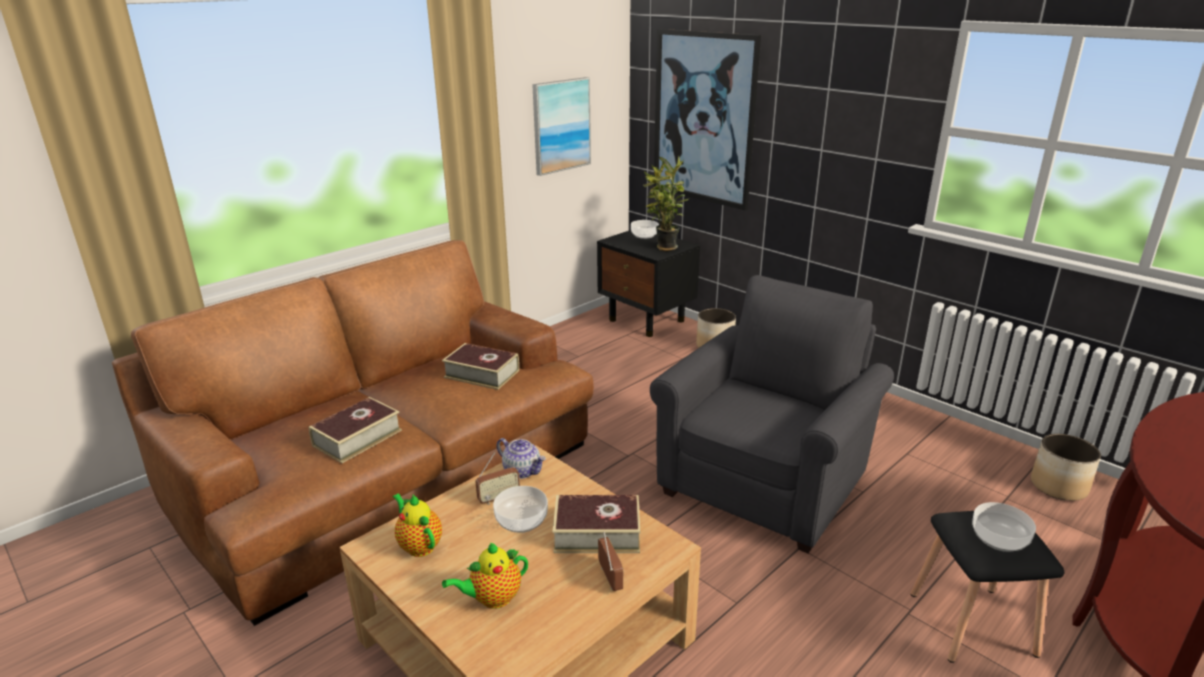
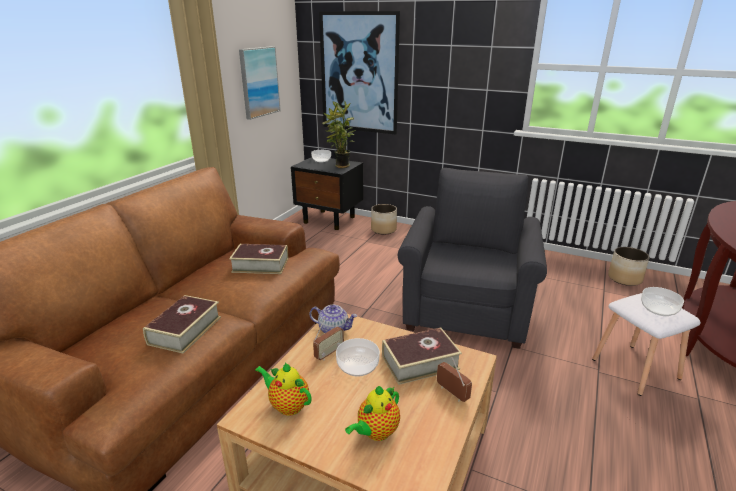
camera: 20 degrees left, 0 degrees up
(974, 625) = (637, 369): black stool -> white stool

